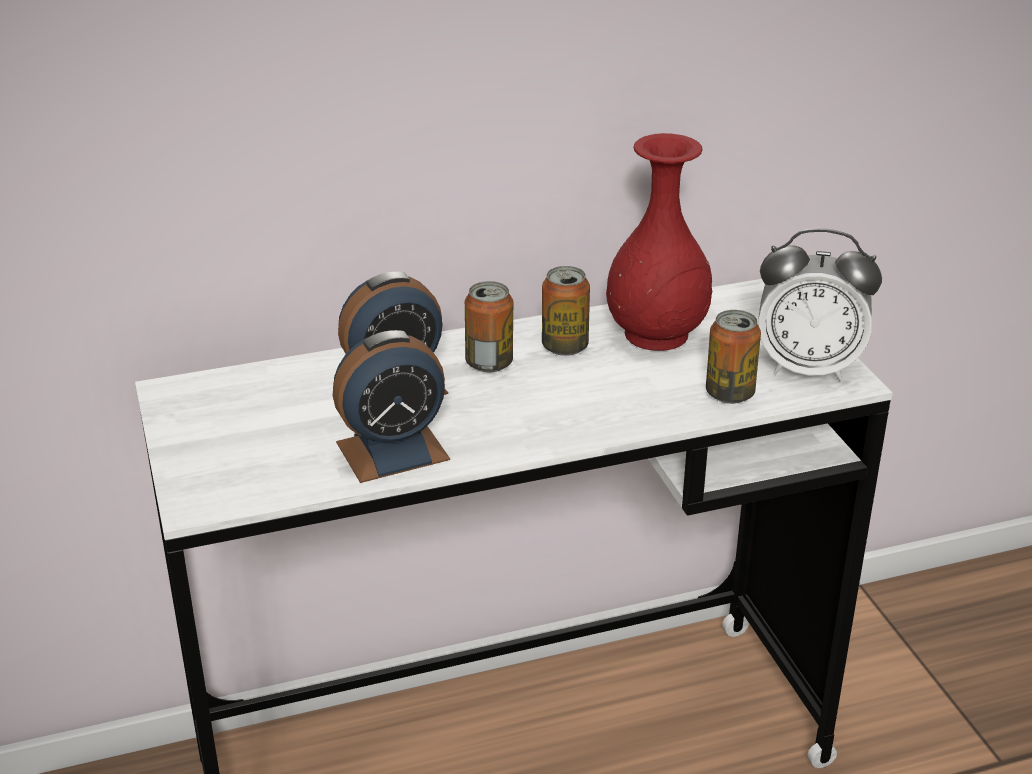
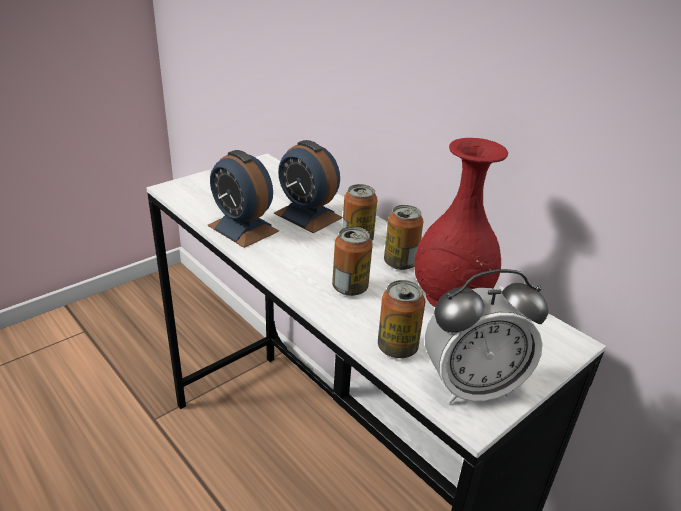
camera: 65 degrees right, 0 degrees up
(599, 396) = (350, 288): none -> can
(808, 368) = (472, 387): alarm clock -> alarm clock turned 90 degrees counterclockwise

